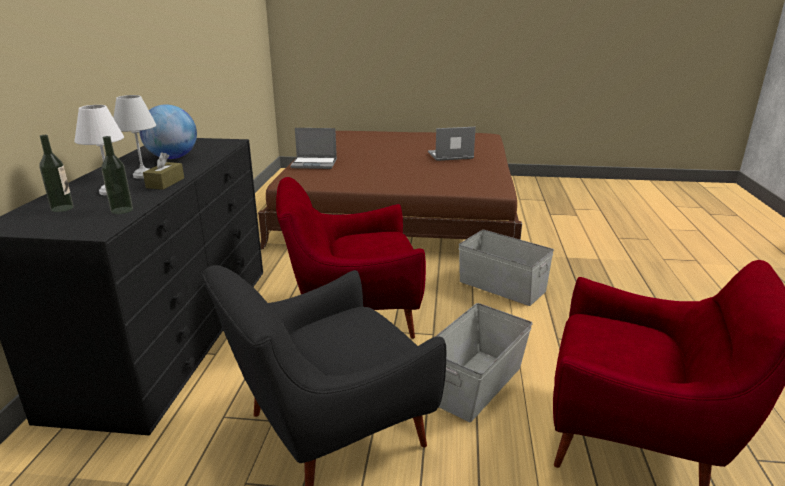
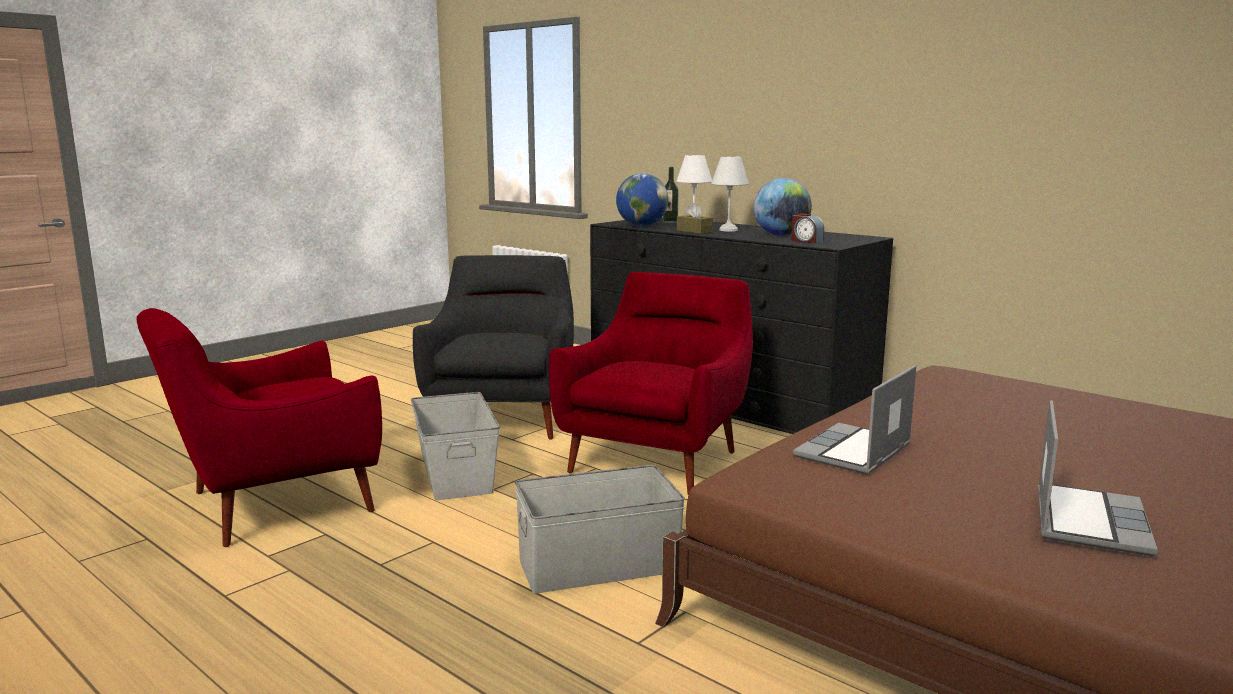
camera: 125 degrees right, 10 degrees down
(122, 210) = (642, 226): bottle -> globe
(210, 148) = (806, 241): none -> alarm clock
(315, 164) = (1063, 398): laptop -> laptop (854, 452)

